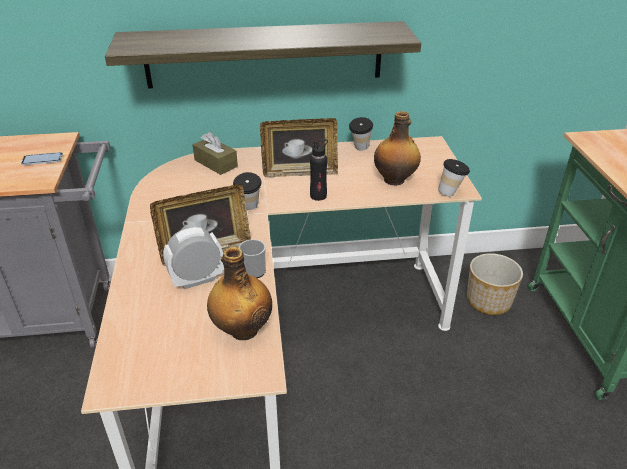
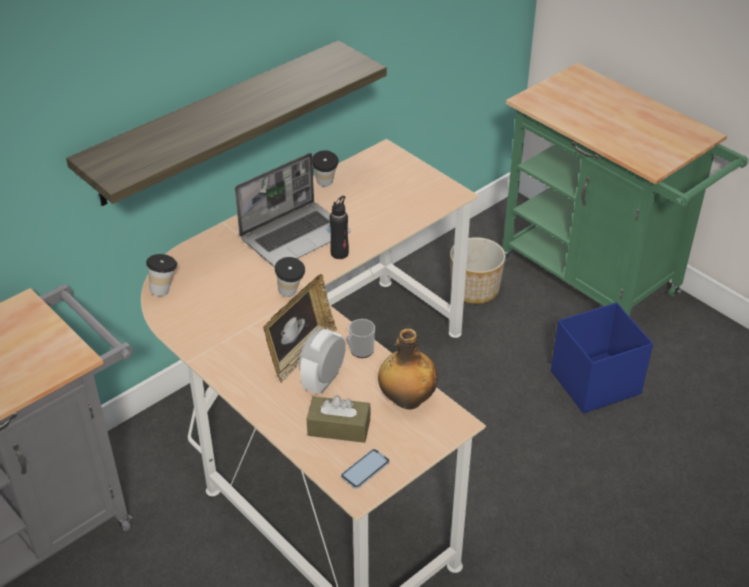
camera: 35 degrees left, 5 degrees up
(42, 160) = (41, 336): phone -> phone (365, 470)
(216, 163) = (199, 260): brown tissue box -> brown tissue box (339, 428)
(300, 172) = (295, 235): picture frame -> laptop
(395, 180) = (391, 207): bottle -> none
(451, 193) = (450, 200): cup -> cup (165, 289)
(542, 429) = (593, 383): none -> blue storage box

